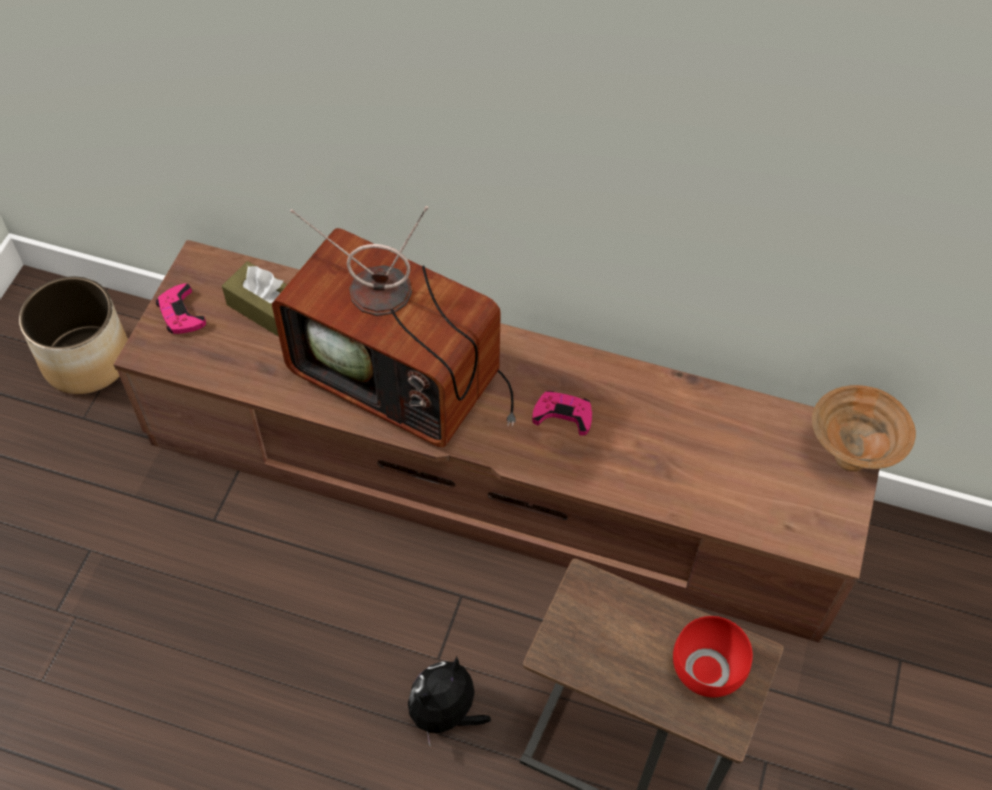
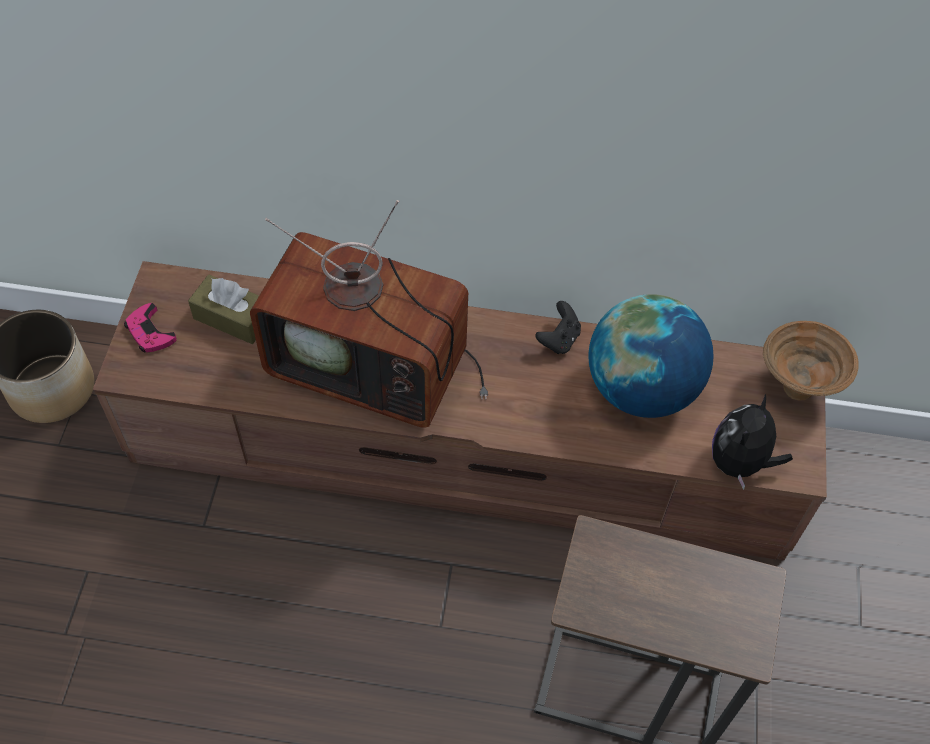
camera: 10 degrees left, 0 degrees up
(445, 713) = (456, 677): plush toy -> plush toy (740, 462)
(563, 415) = (531, 382): pink game controller -> none
(601, 373) = (559, 339): none -> black game controller
(679, 437) = (641, 389): none -> globe
(709, 669) = (723, 601): red bowl -> none

